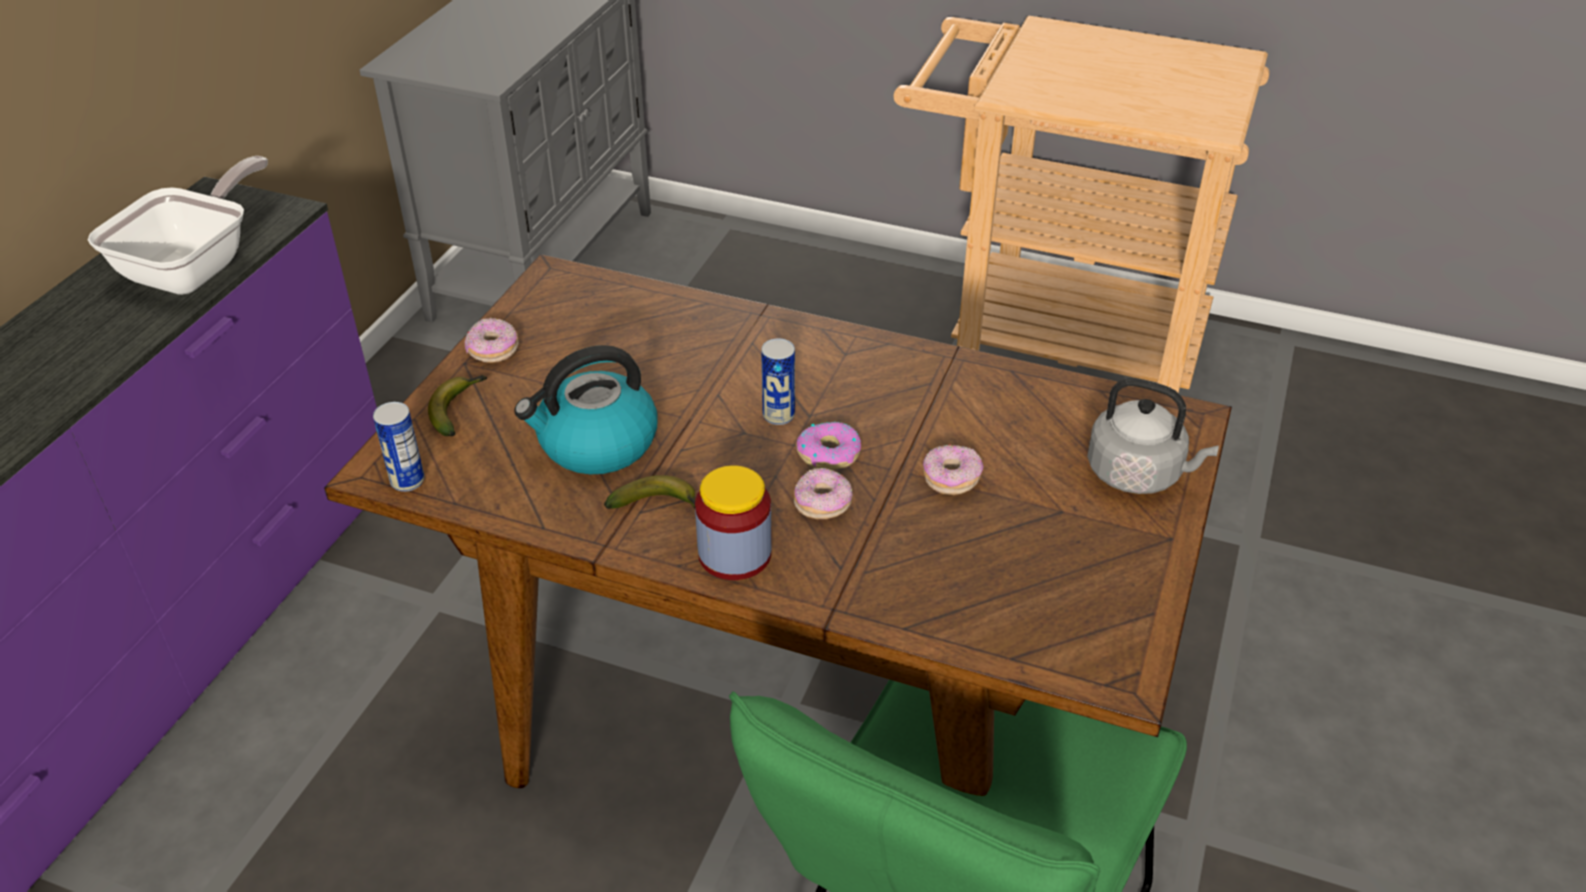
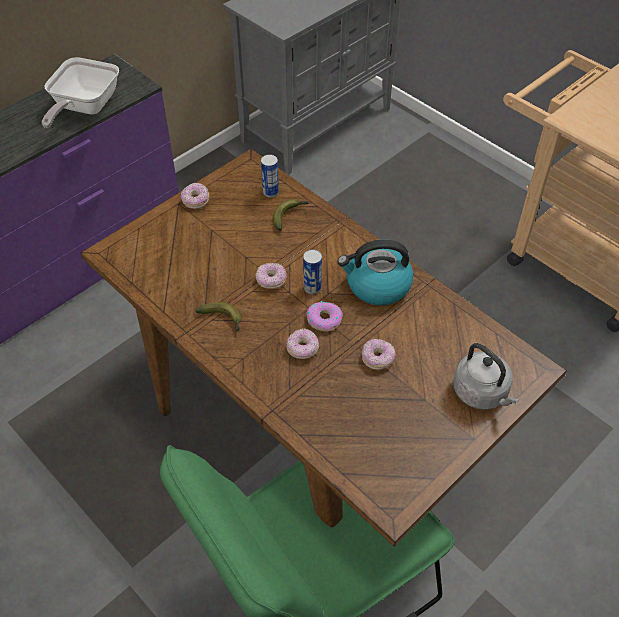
camera: 25 degrees right, 10 degrees up
(196, 267) = (84, 108): frying pan -> frying pan turned 150 degrees clockwise
(407, 481) = (117, 263): can -> can (270, 192)
(458, 409) = (161, 230): banana -> banana (289, 216)
(596, 444) = (213, 273): kettle -> kettle (377, 285)
(703, 426) = (271, 280): none -> donut
(734, 554) = (243, 361): jar -> none

